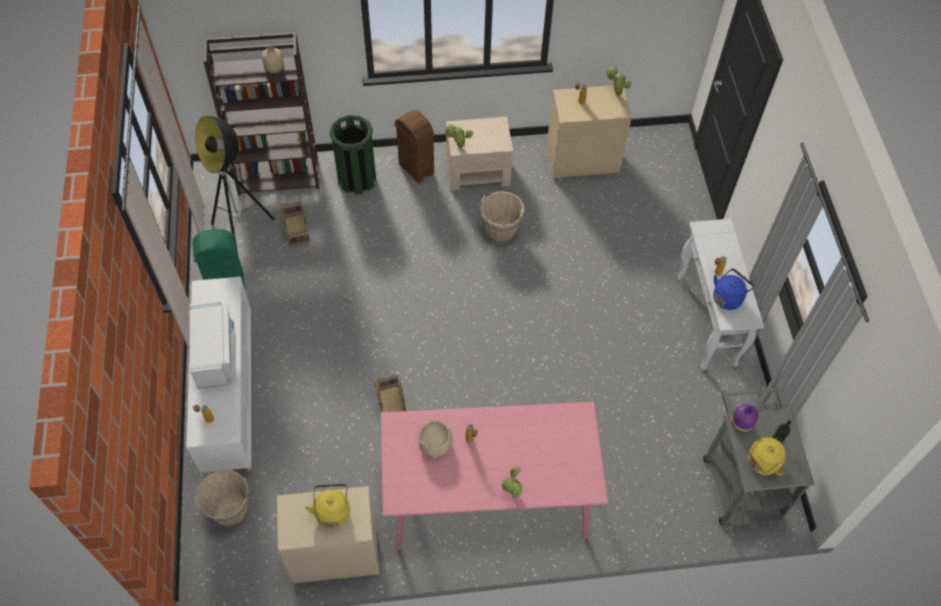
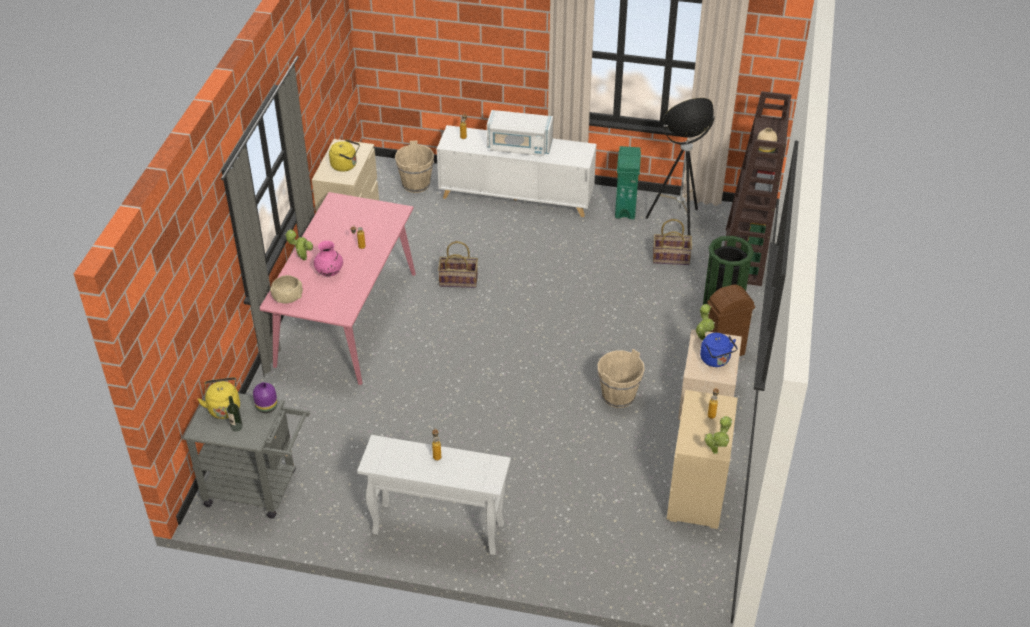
camera: 110 degrees right, 15 degrees down
(435, 443) = (369, 228): beige bowl -> beige bowl (287, 297)
(524, 454) = (329, 272): none -> pink vase
(728, 297) = (404, 454): blue kettle -> blue kettle (716, 360)

